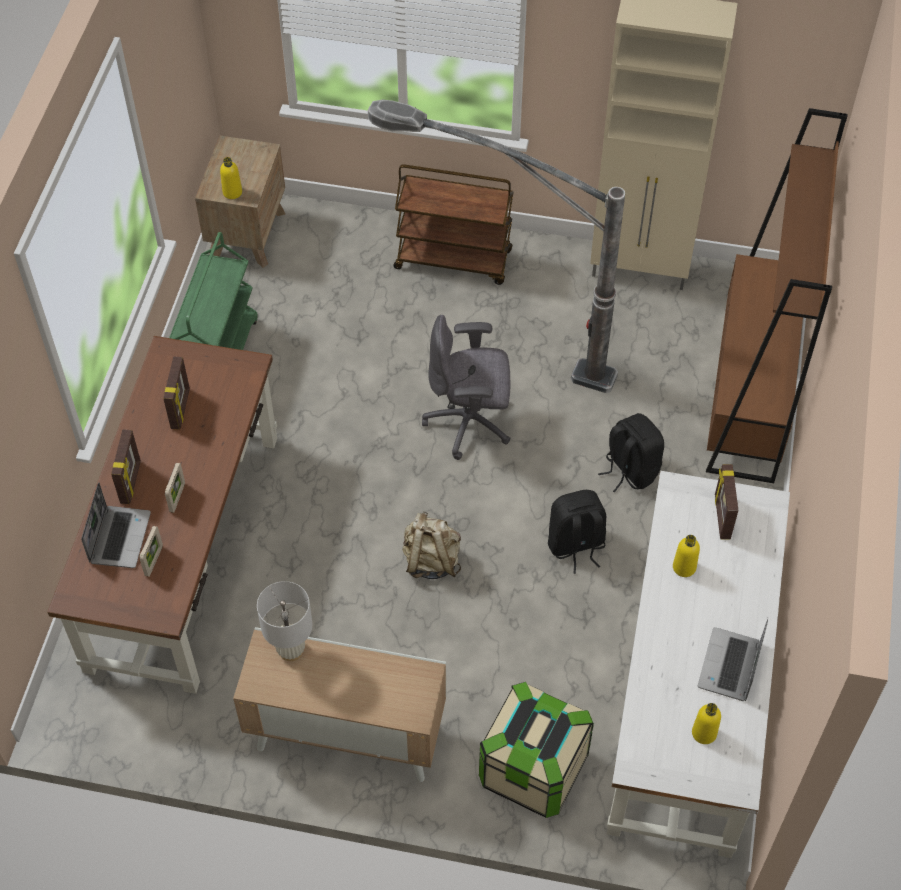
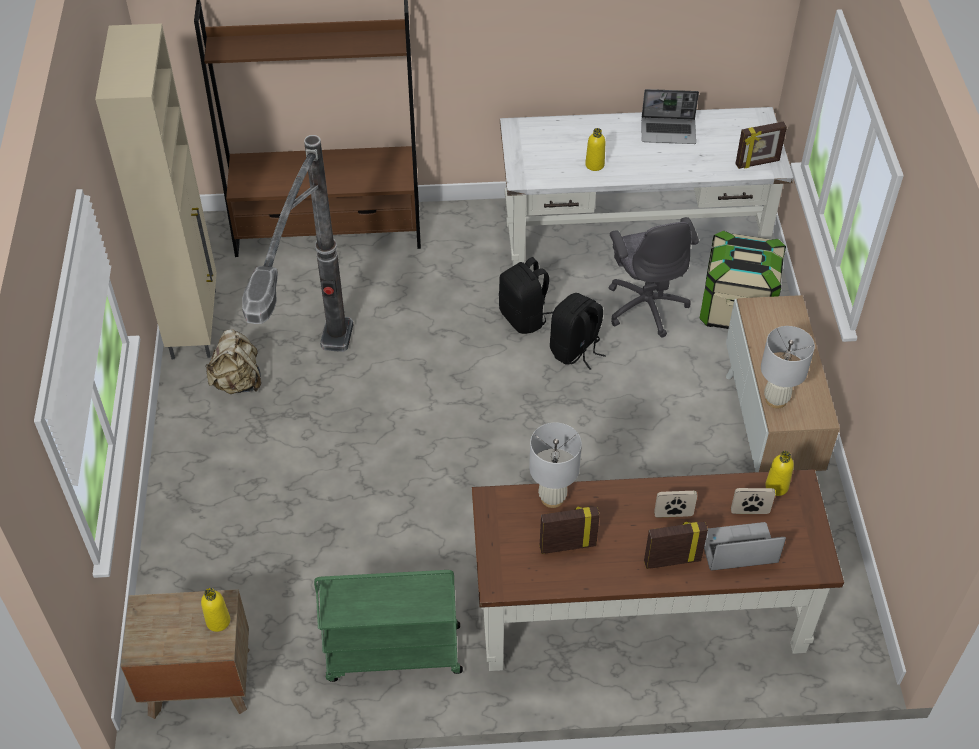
camera: 105 degrees left, 5 degrees down
(235, 410) = (552, 498): none -> white table lamp
(431, 560) = (576, 411): beige backpack -> beige backpack (238, 382)
(454, 259) = (207, 472): brown cart -> none
(470, 423) = (416, 415): grey office chair -> grey office chair (646, 305)
(629, 470) = (434, 295): black backpack -> black backpack (575, 350)
(704, 733) = (729, 138): yellow bottle -> yellow bottle (776, 486)
(721, 517) = (539, 151): picture frame -> picture frame (757, 163)

